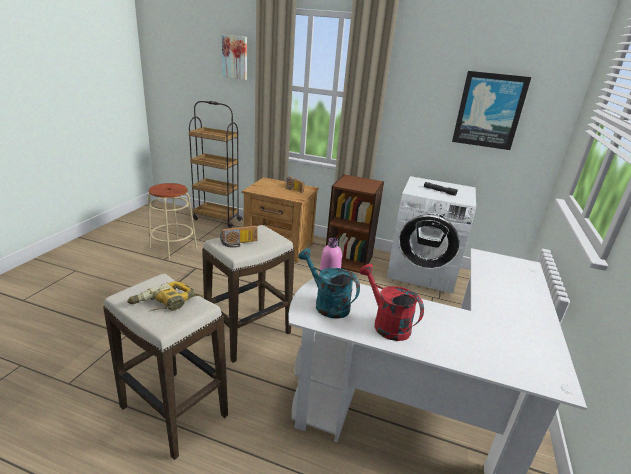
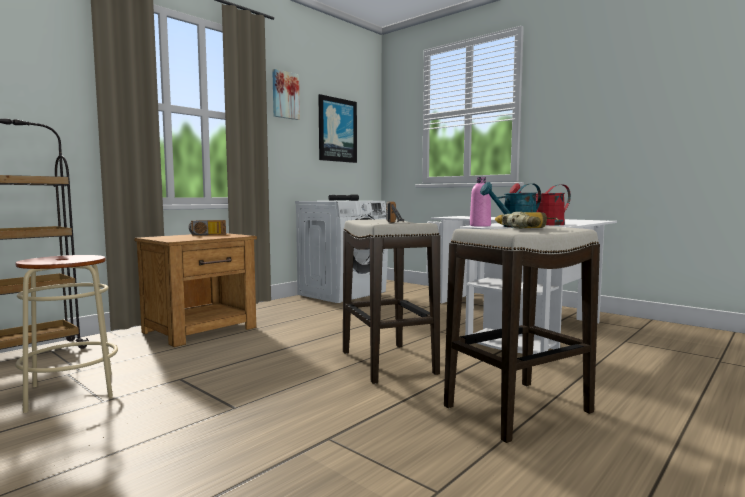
camera: 65 degrees left, 20 degrees down
(235, 57) = (35, 51): picture -> picture (284, 95)
(349, 260) = (282, 309): brown bookcase -> none

